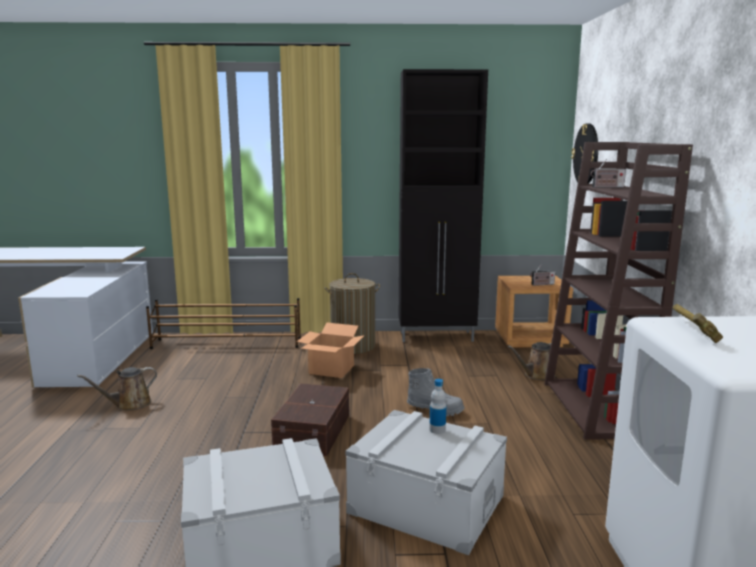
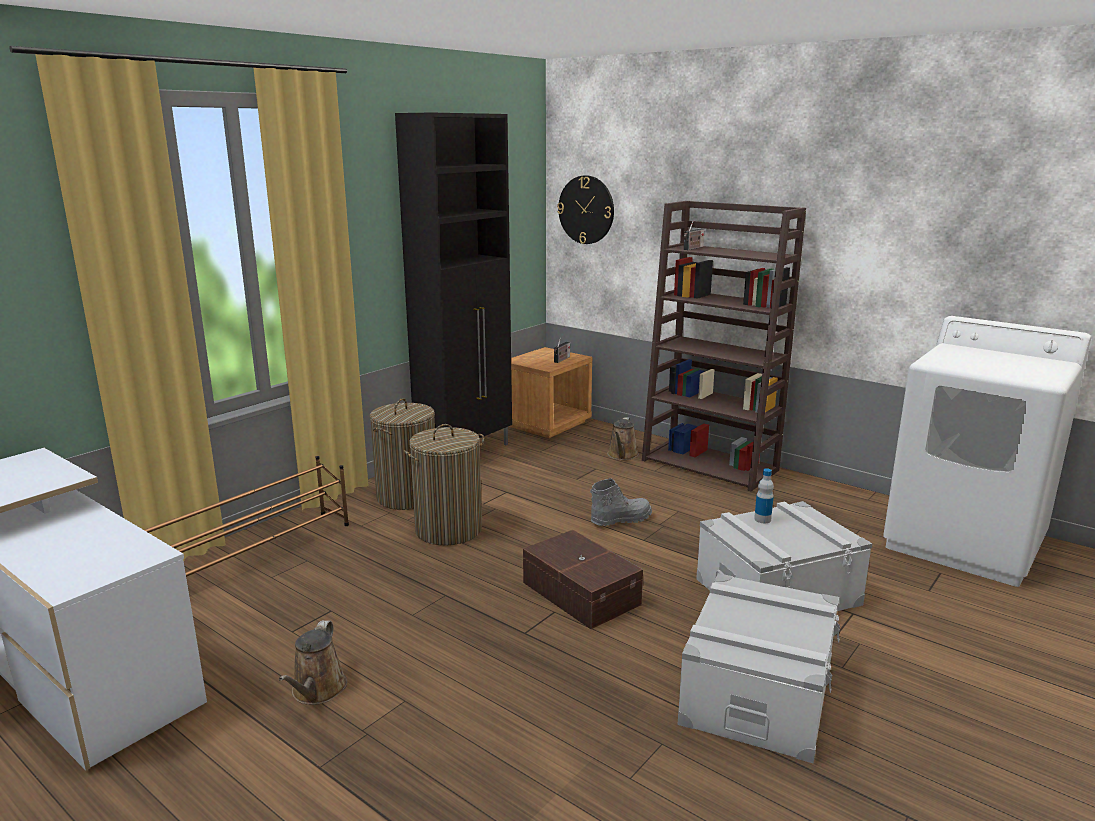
camera: 50 degrees left, 5 degrees up
(332, 369) = (448, 530): cardboard box -> laundry basket
(691, 330) = (961, 363): hammer -> none

